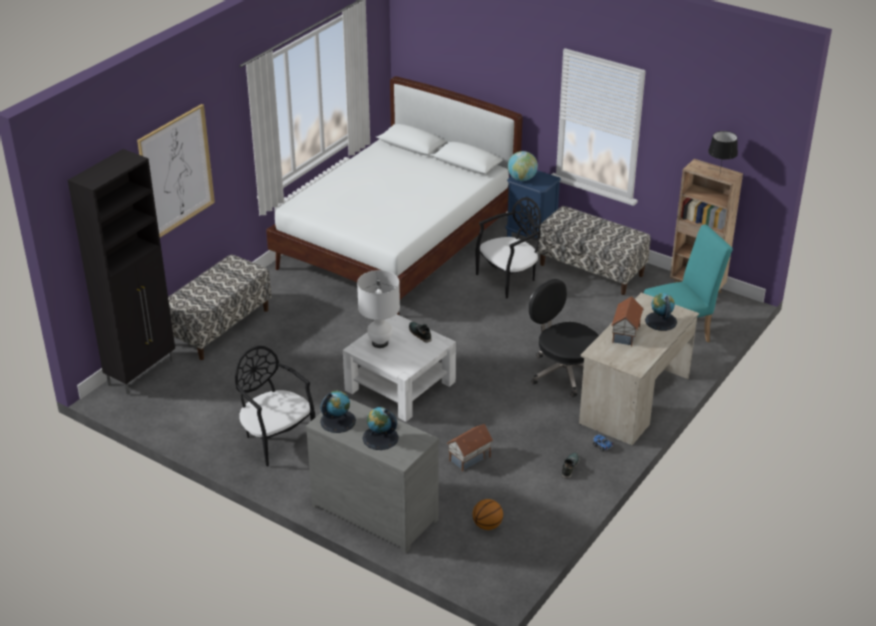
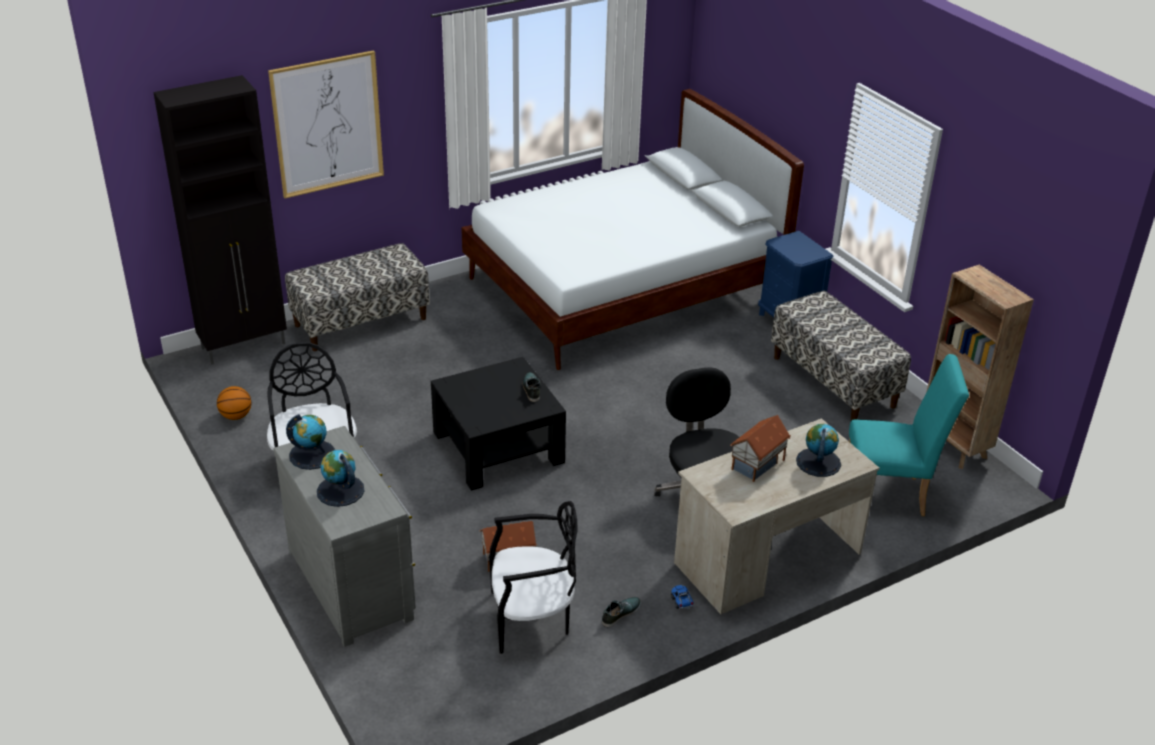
camera: 25 degrees right, 0 degrees up
(380, 343) = (477, 386): white table lamp -> none
(400, 386) = (498, 447): white coffee table -> black coffee table
(487, 525) = (463, 649): basketball -> basketball (236, 416)
(509, 279) = (722, 363): black chair -> black chair (531, 618)
(522, 179) = (783, 244): globe -> none
(719, 175) = (997, 293): black table lamp -> none

